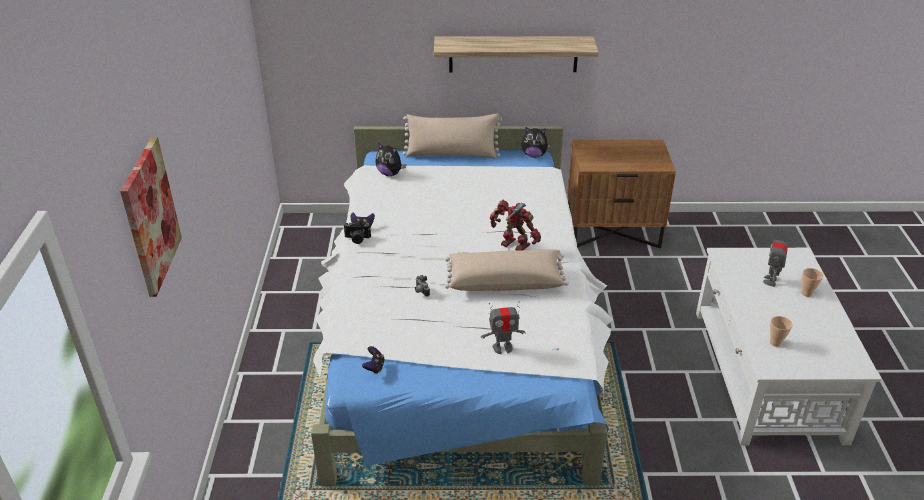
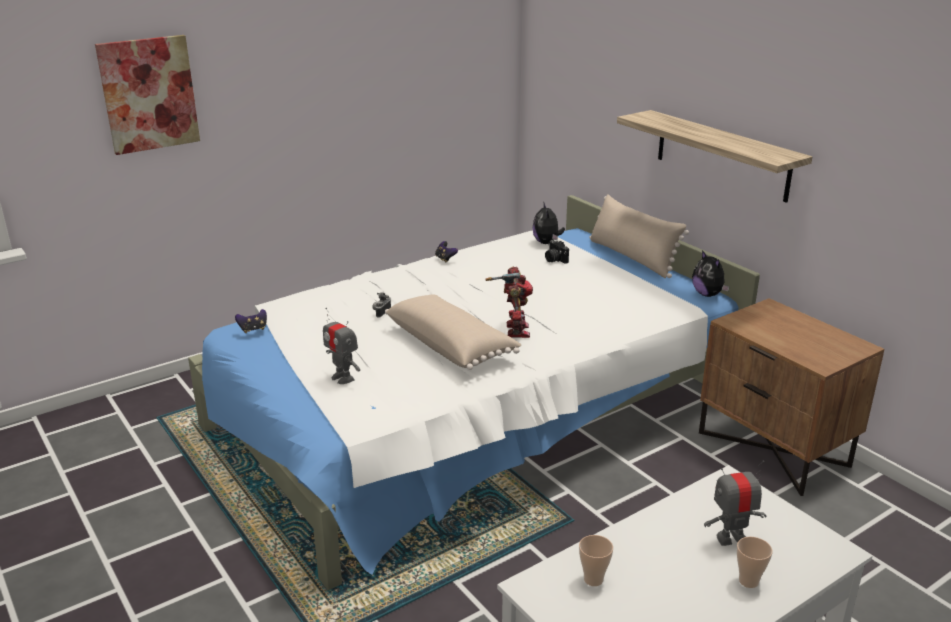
camera: 55 degrees right, 10 degrees down
(357, 239) = (423, 262): camera -> camera (554, 259)

